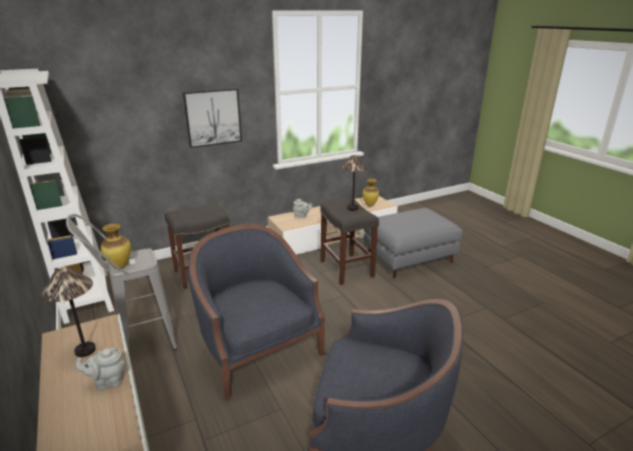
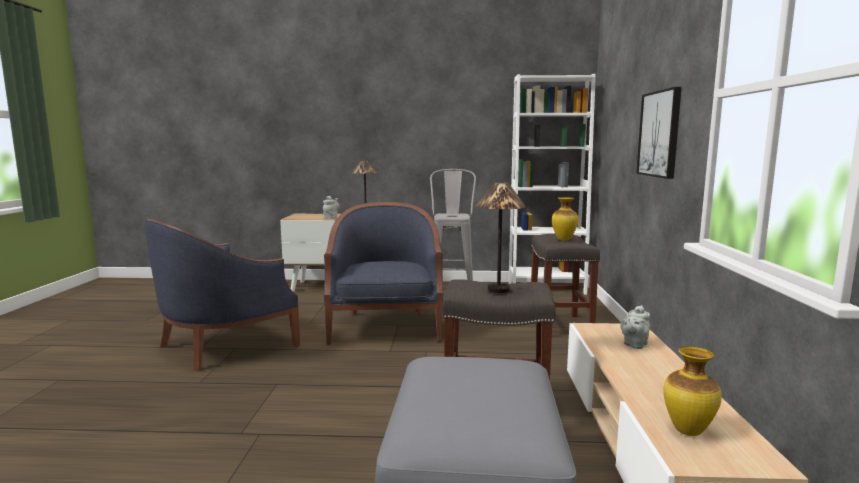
camera: 120 degrees right, 15 degrees down
(120, 266) = (445, 214): vase -> vase (563, 240)
(258, 350) = (386, 327): blue armchair -> blue armchair turned 90 degrees counterclockwise

